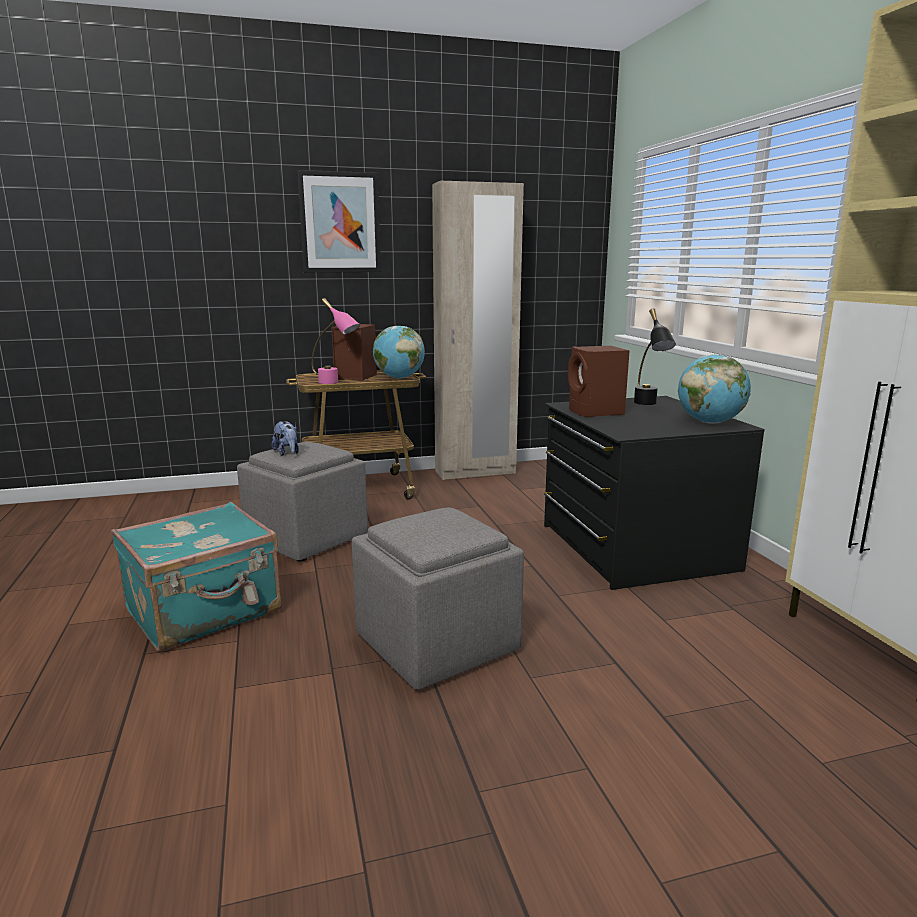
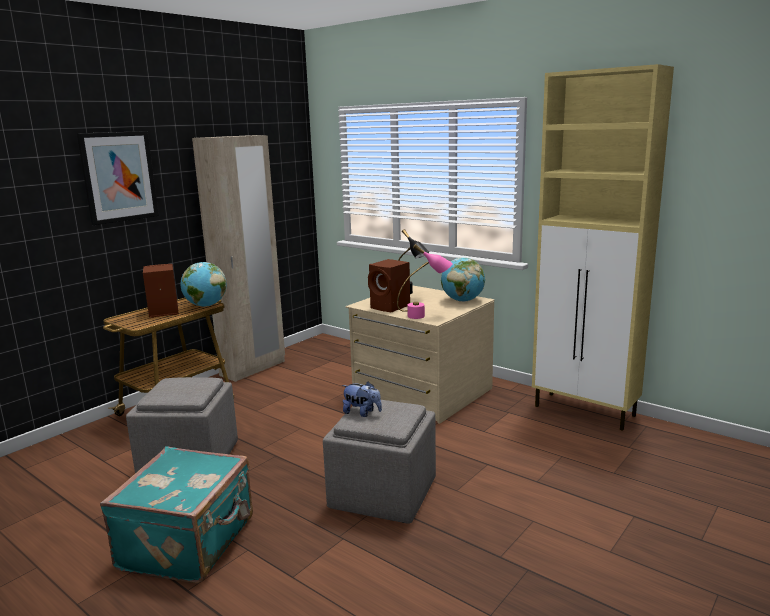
camera: 35 degrees left, 0 degrees up
(287, 453) = (171, 392): plush toy -> plush toy (362, 413)
(335, 383) = (159, 321): pink table lamp -> pink table lamp (424, 315)
(633, 547) = (421, 392): black dresser -> beige dresser

